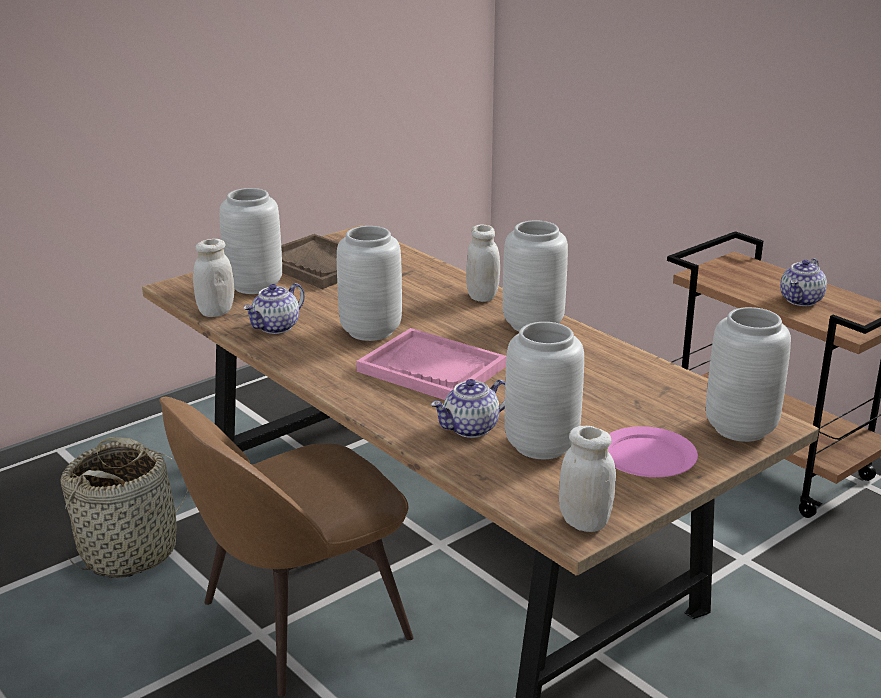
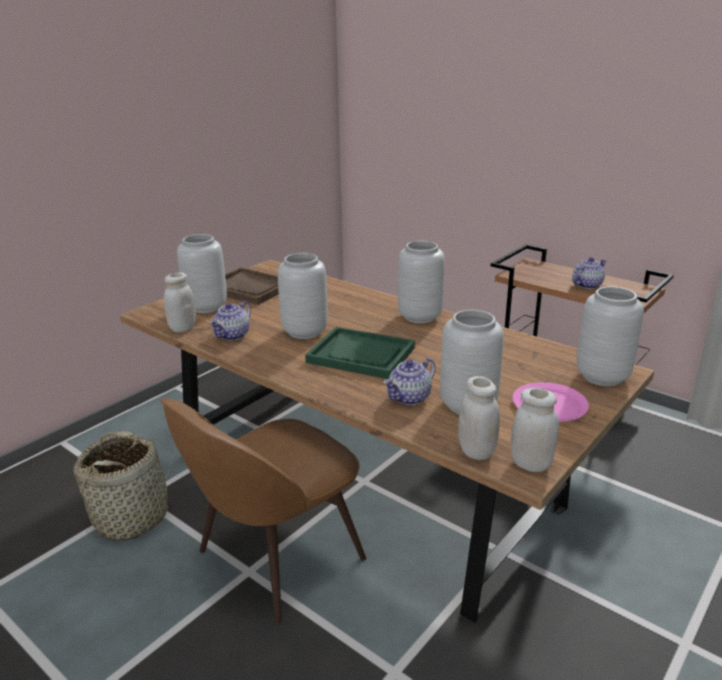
camera: 10 degrees left, 0 degrees up
(432, 369) = (361, 355): pink tray -> green tray
(482, 297) = (375, 300): white jar -> white jar (476, 451)
(801, 300) = (587, 285): teapot -> teapot turned 150 degrees counterclockwise

